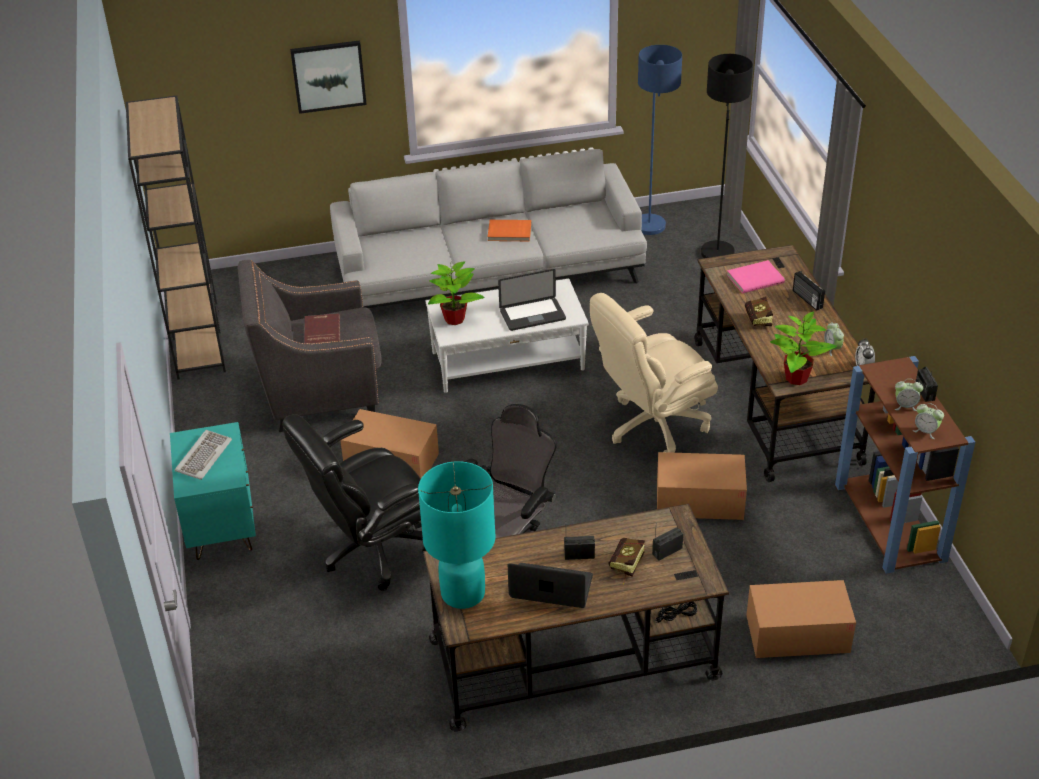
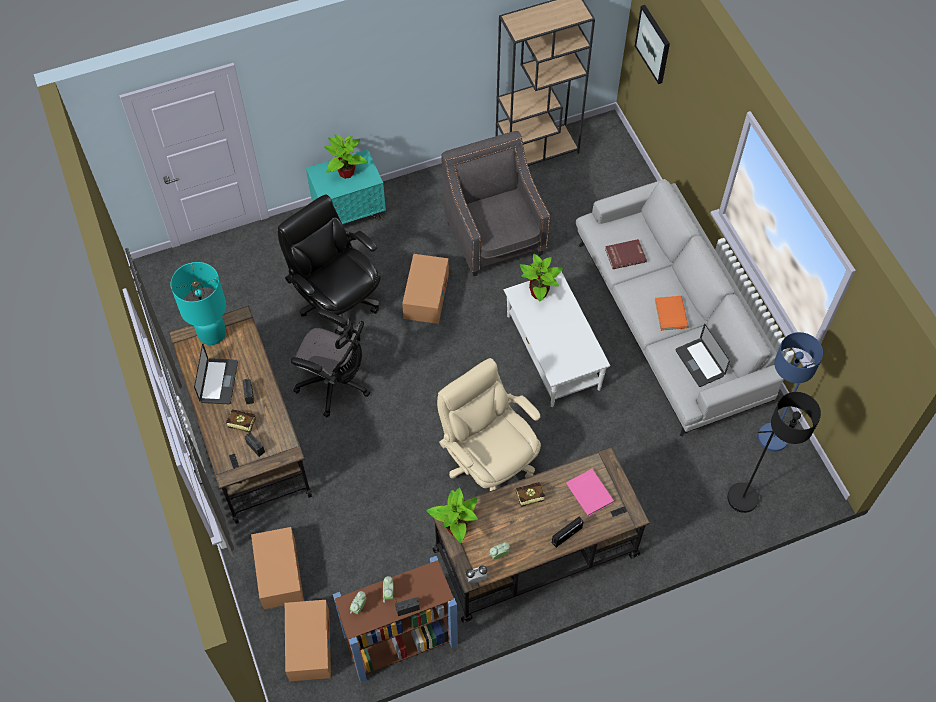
camera: 80 degrees right, 20 degrees up
(203, 456) = (346, 172): keyboard -> potted plant
(321, 333) = (499, 210): red book -> red book (625, 255)
(328, 76) = (704, 111): picture -> picture (653, 44)
(532, 315) = (553, 345): laptop -> laptop (699, 363)
(699, 500) = (409, 501): cardboard box -> cardboard box (309, 645)

